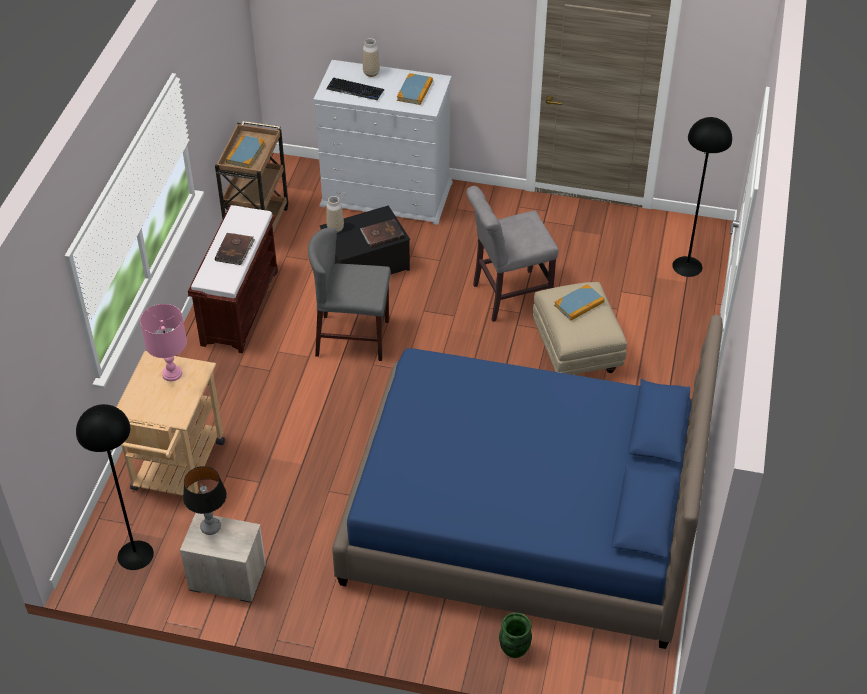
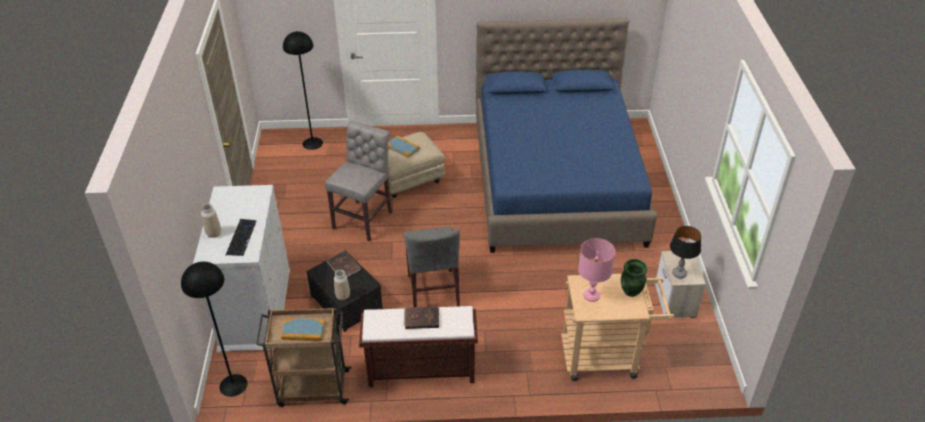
camera: 105 degrees left, 5 degrees down
(135, 554) = (688, 356): black floor lamp -> black floor lamp (233, 385)
(415, 91) = (238, 202): book -> none
(507, 297) = (364, 218): grey chair -> grey chair turned 120 degrees counterclockwise
(513, 650) = (646, 171): green vase -> green vase (631, 291)

